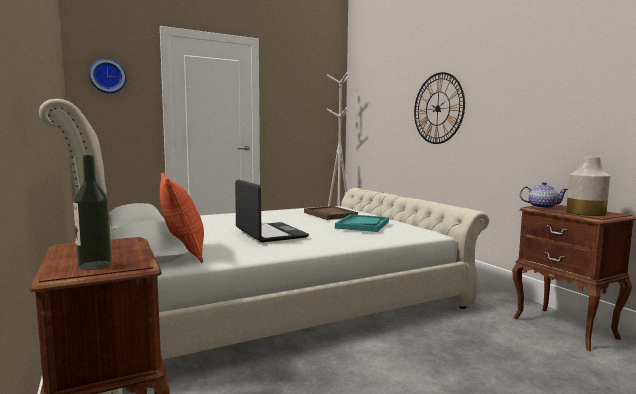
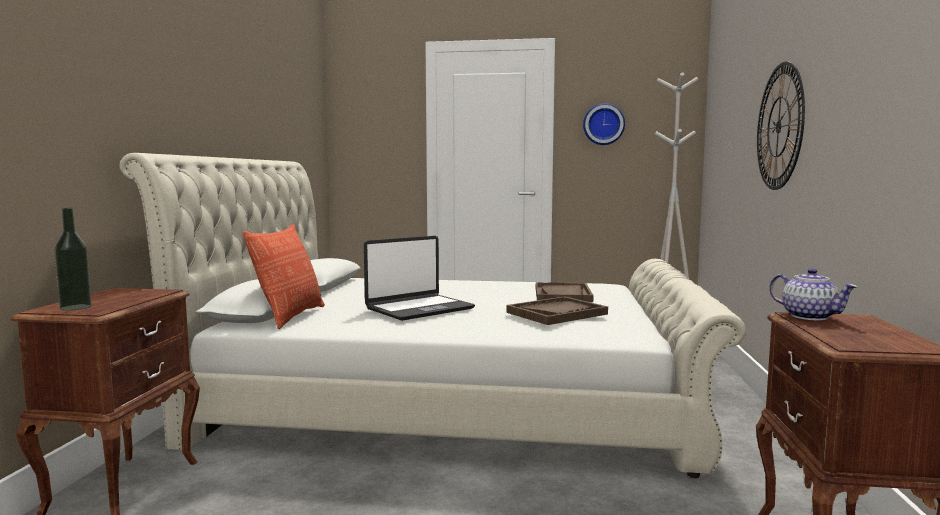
camera: 35 degrees right, 0 degrees up
(107, 76) = (367, 110): wall clock -> wall clock (603, 124)
(269, 233) = (419, 309): laptop -> laptop turned 45 degrees clockwise
(362, 225) = (556, 313): turquoise tray -> brown tray
(585, 213) = (854, 336): beige vase -> none

